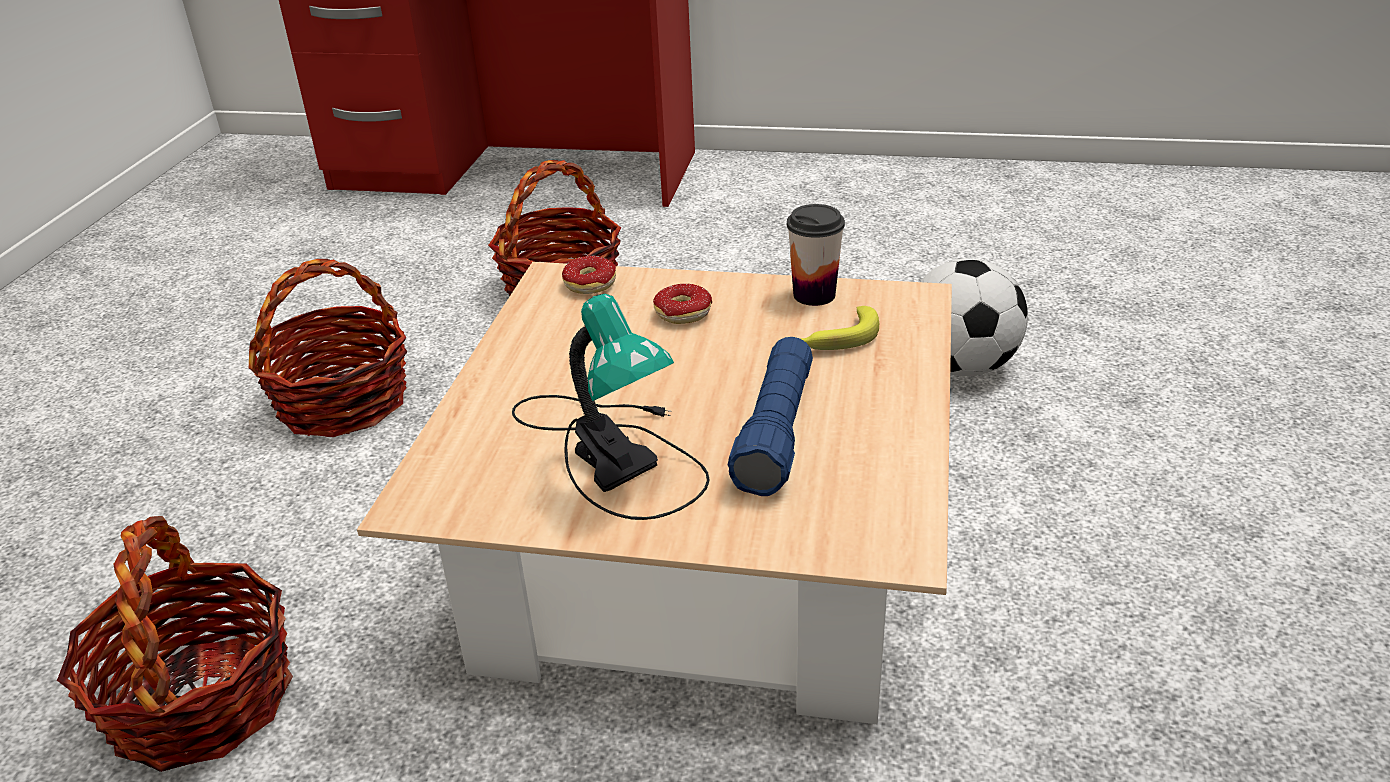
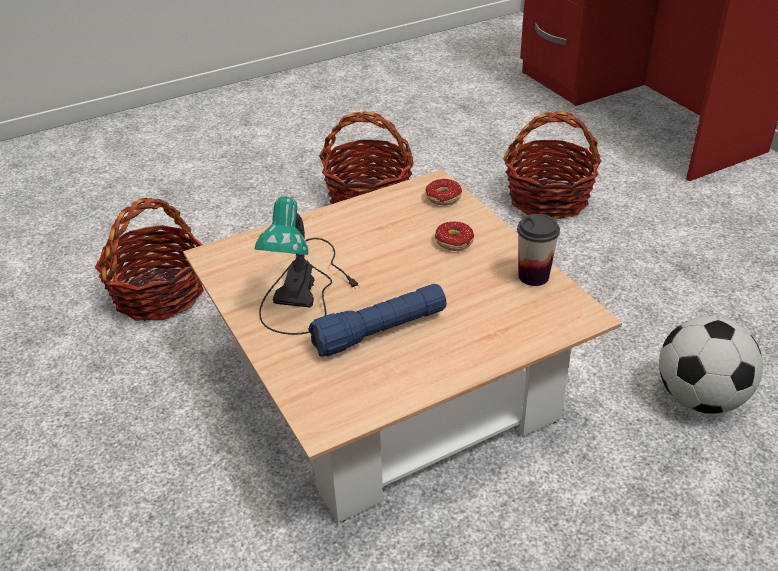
camera: 50 degrees right, 5 degrees up
(833, 340) = (494, 307): banana -> none

